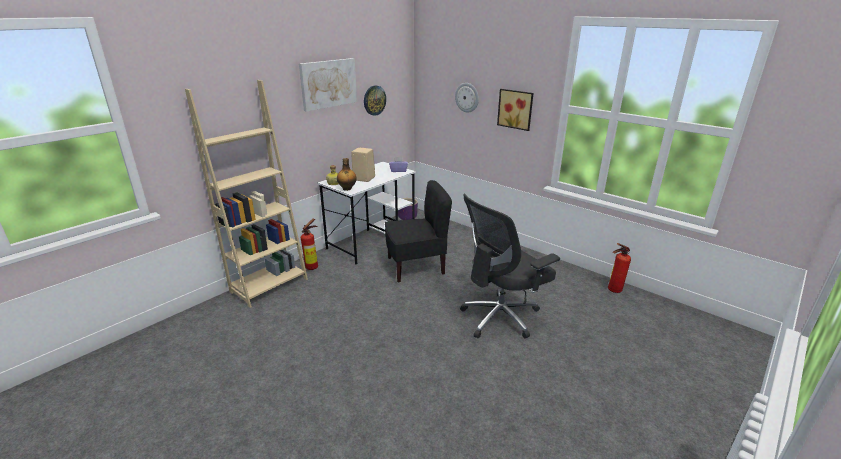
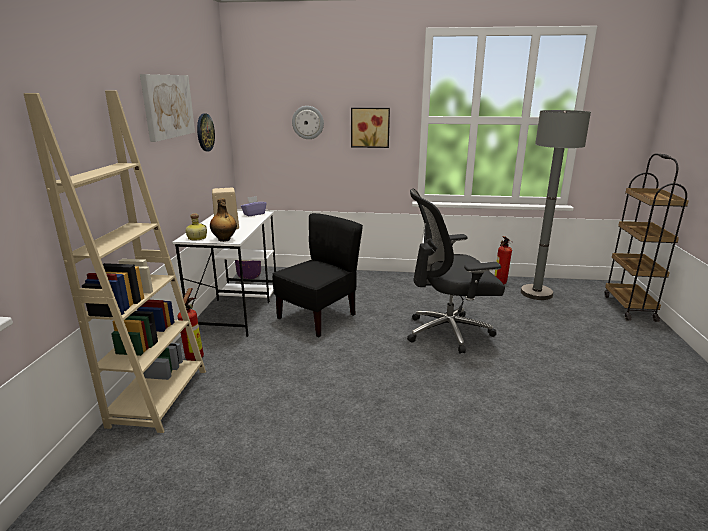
camera: 35 degrees left, 5 degrees down
(500, 316) = (449, 332): office chair -> office chair turned 60 degrees clockwise
(639, 313) = (536, 293): none -> grey floor lamp
(733, 369) = (629, 308): none -> brown cart

